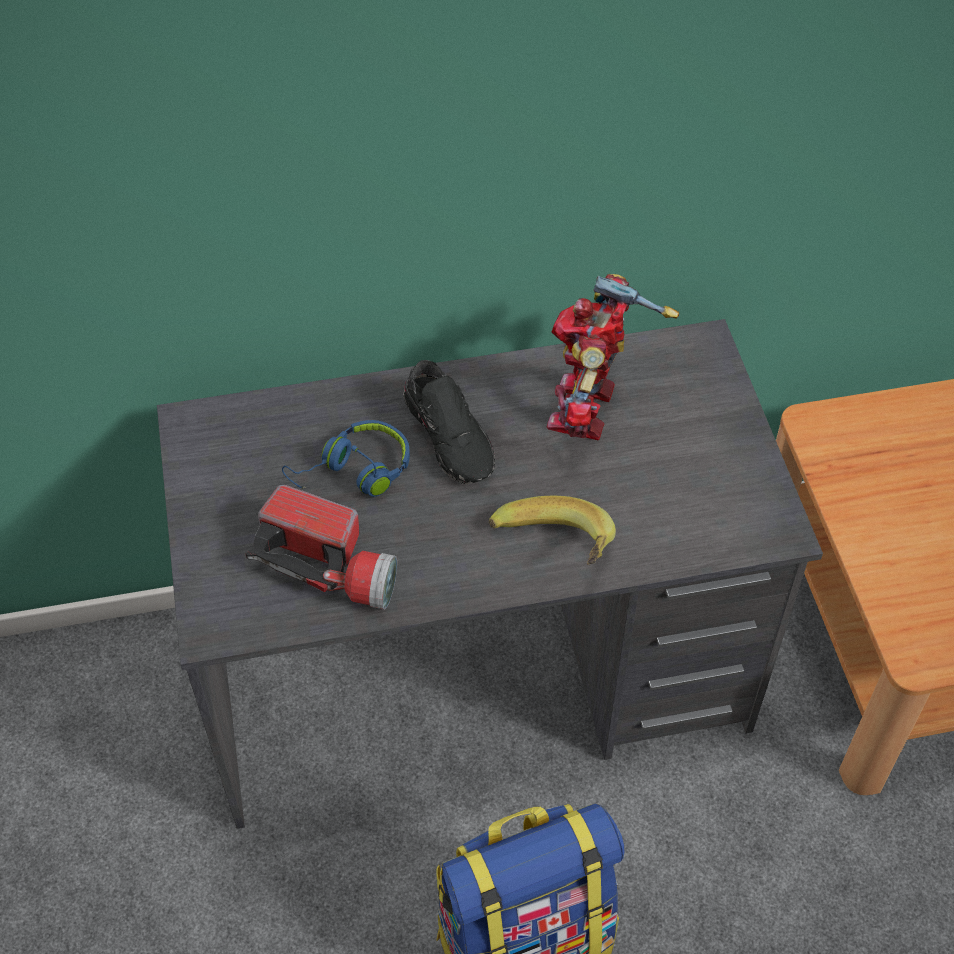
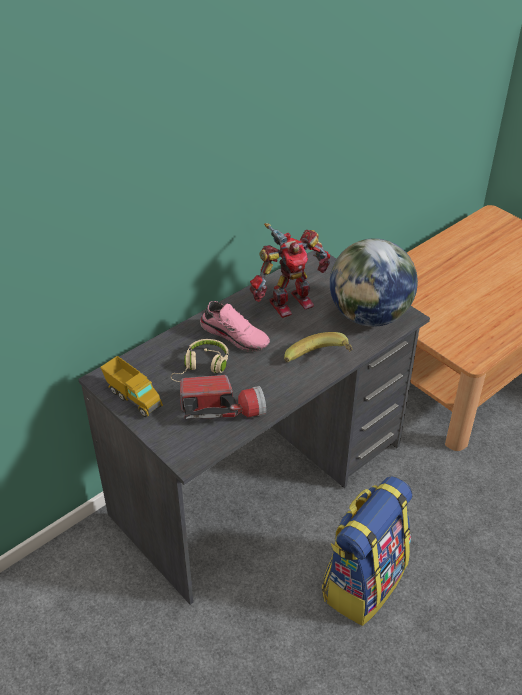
camera: 30 degrees left, 10 degrees down
(211, 478) = (133, 397): none -> toy truck
(354, 472) = (202, 367): blue headphones -> beige headphones
(451, 435) = (236, 335): black shoe -> pink shoe
(588, 409) = (289, 302): toy robot -> toy robot turned 105 degrees counterclockwise
(710, 501) = (369, 316): none -> globe

